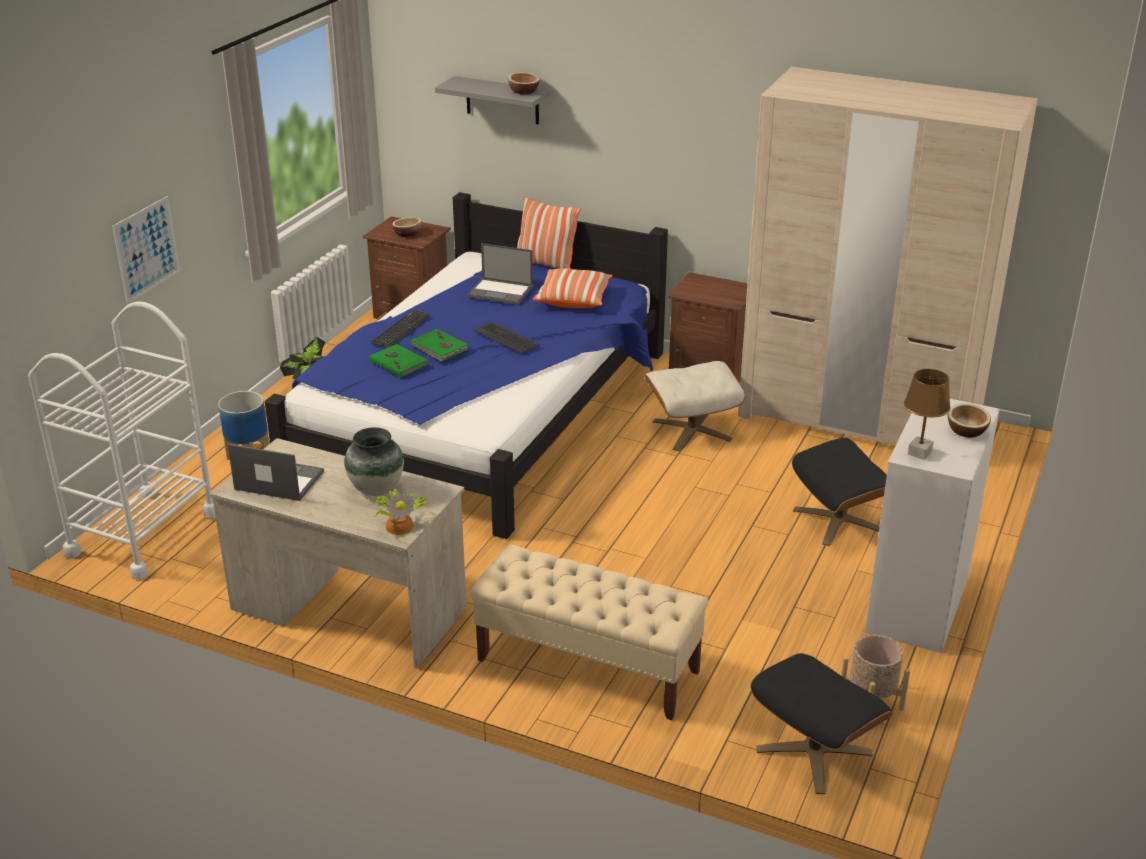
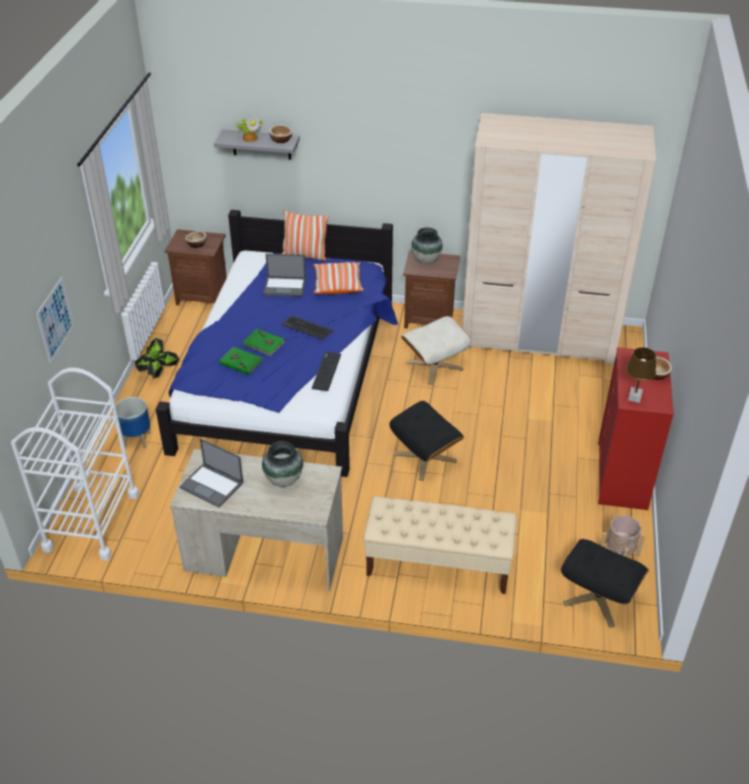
camera: 15 degrees left, 10 degrees up
(278, 480) = (212, 485): laptop -> laptop turned 150 degrees counterclockwise
(400, 525) = (313, 507): potted plant -> potted plant (250, 137)
(401, 330) = (229, 332): keyboard -> keyboard (326, 371)
(708, 284) = (426, 260): none -> vase
(838, 520) = (553, 421): black ottoman -> black ottoman (425, 457)
(918, 604) = (622, 476): white dresser -> red dresser

